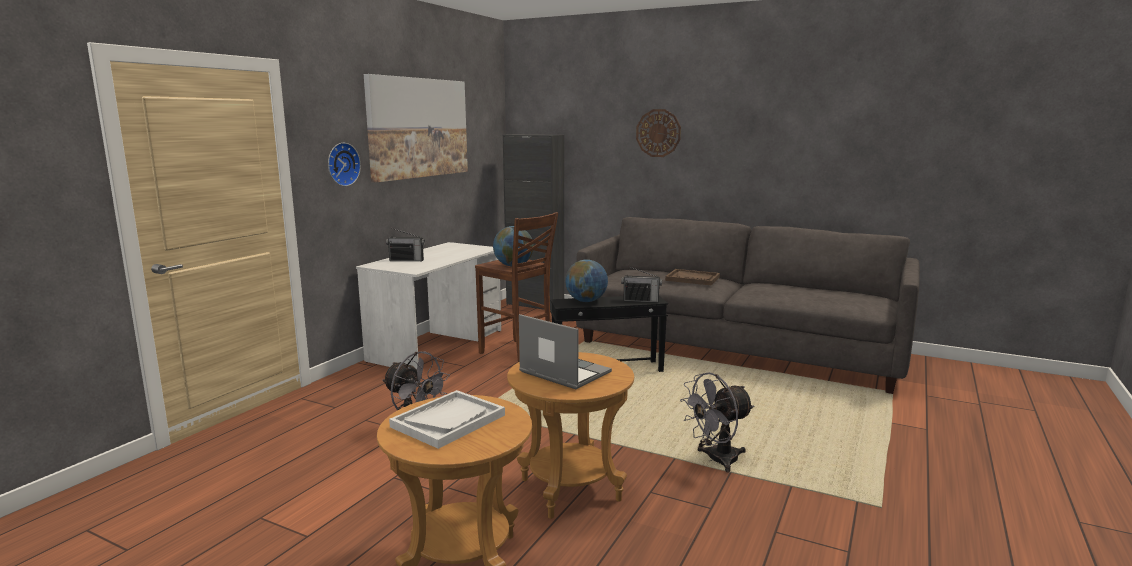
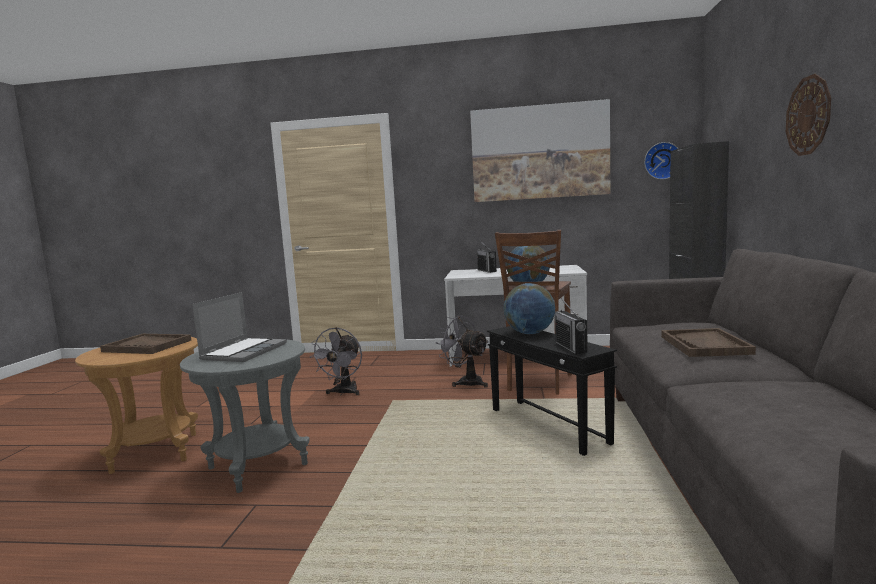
camera: 70 degrees right, 5 degrees down
(342, 164) = (443, 187): wall clock -> wall clock (662, 161)
(448, 421) = (147, 346): white tray -> brown tray
(570, 489) = (258, 466): brown side table -> grey side table
(716, 460) = (338, 534): grey fan -> grey fan (466, 382)

